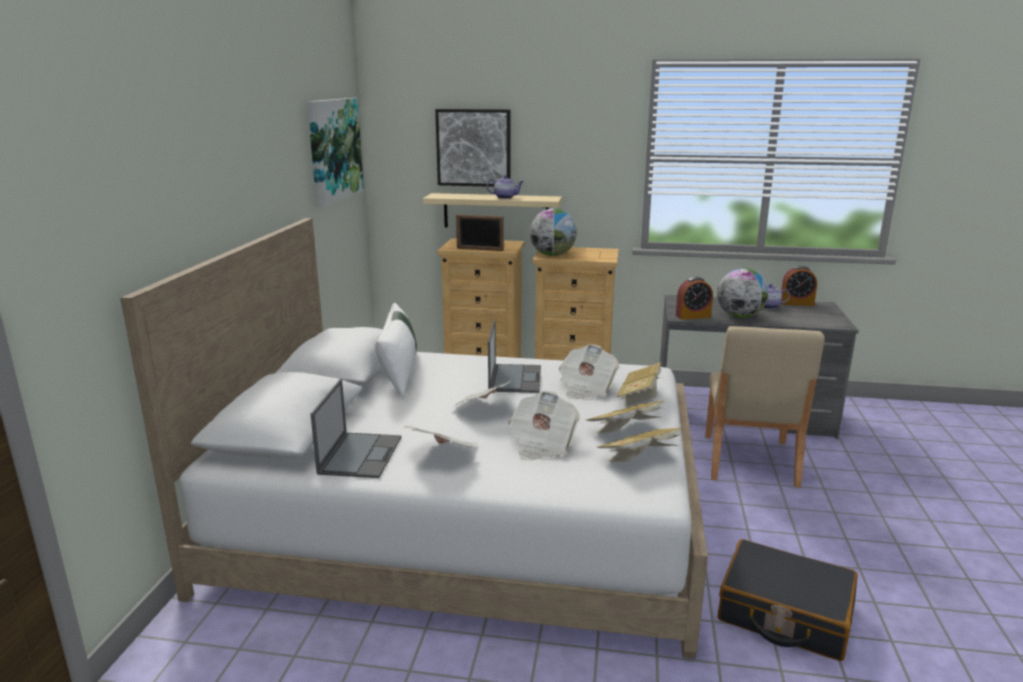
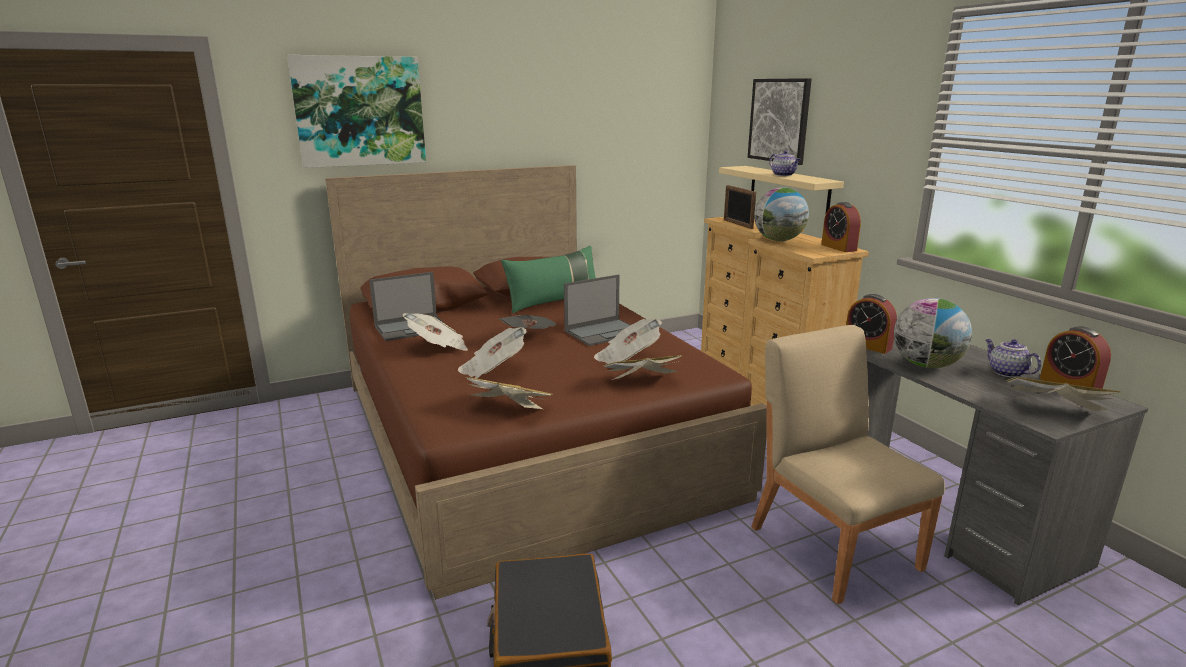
camera: 55 degrees right, 0 degrees up
(334, 150) = (646, 114): picture -> picture (360, 111)
(399, 374) = (553, 302): white pillow -> green pillow
(465, 519) = (526, 435): white bed -> brown bed
(599, 251) = (838, 247): none -> alarm clock
(625, 431) = (559, 391): book -> book (1054, 411)
(749, 461) = (833, 546): beige chair -> beige chair turned 90 degrees clockwise

